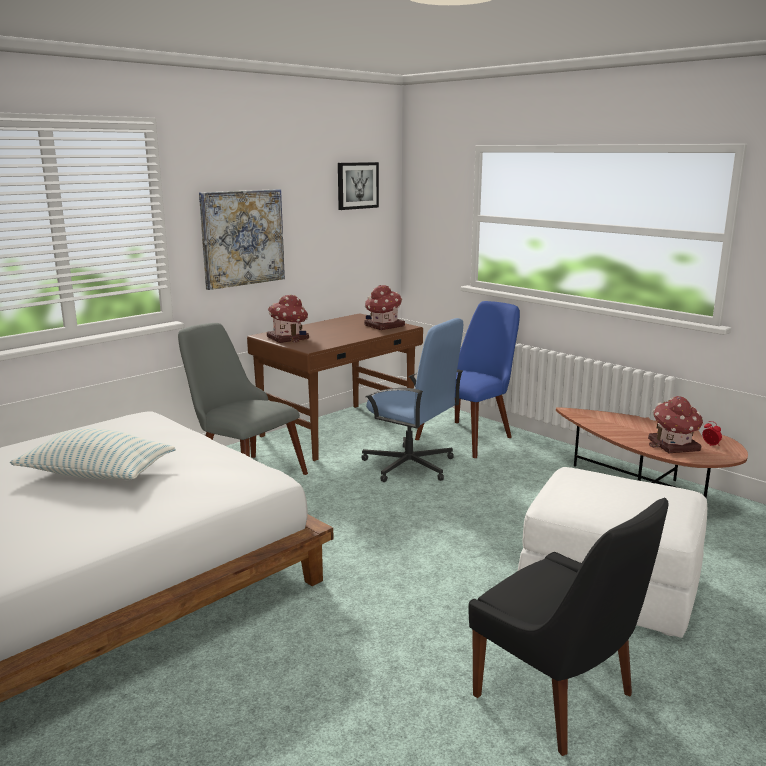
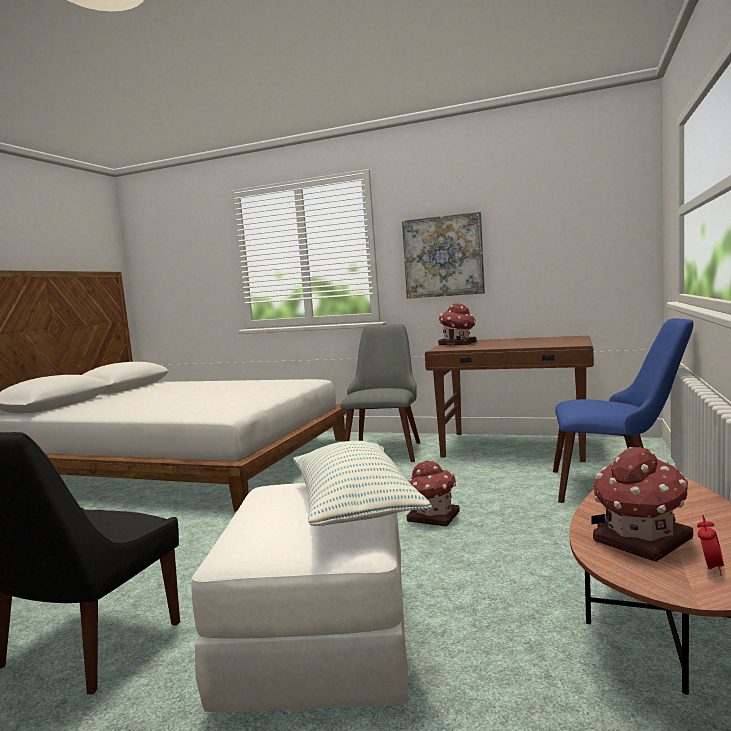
camera: 65 degrees right, 10 degrees down
(96, 474) = (211, 395): pillow -> pillow (354, 506)
(357, 185) = (585, 199): picture -> none
(383, 326) = (559, 343): toy house -> toy house (432, 516)
(410, 465) = (488, 484): blue office chair -> none

